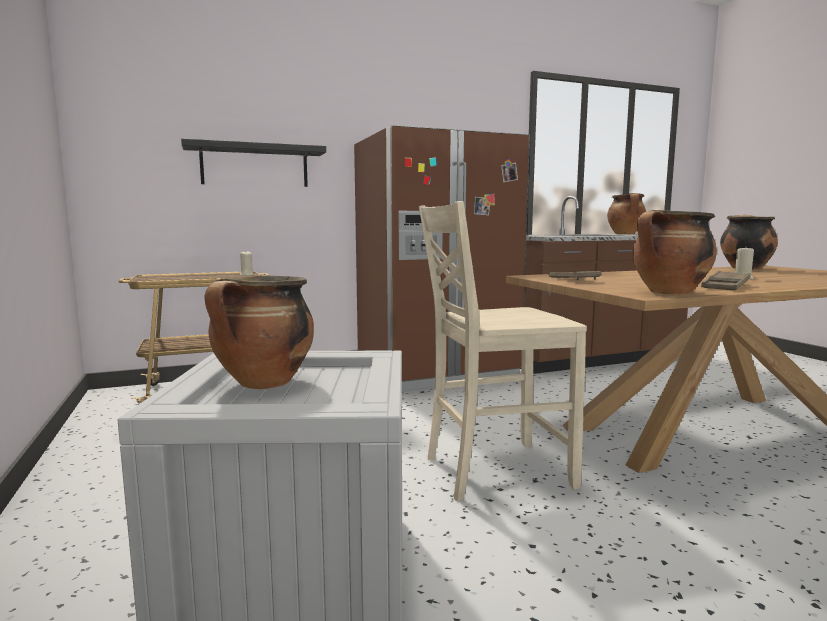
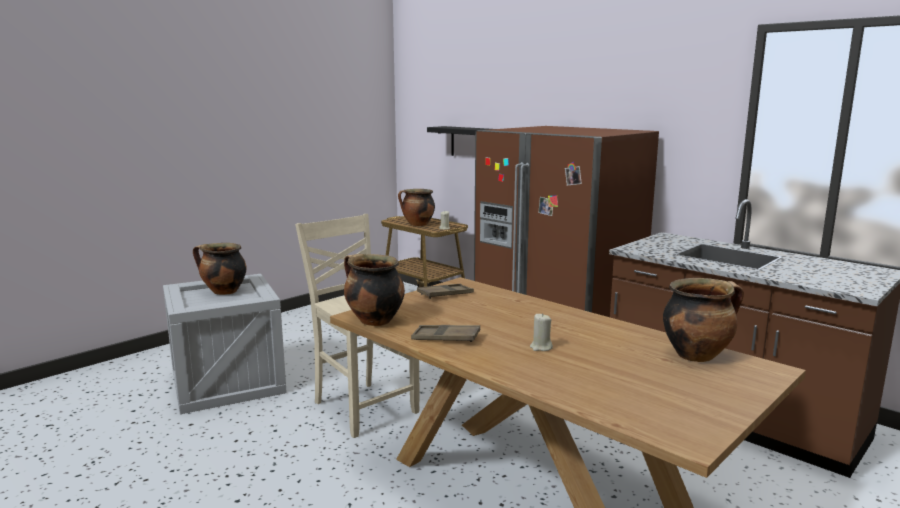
camera: 65 degrees right, 5 degrees up
(625, 234) = (821, 268): cooking pot -> cooking pot (417, 225)

